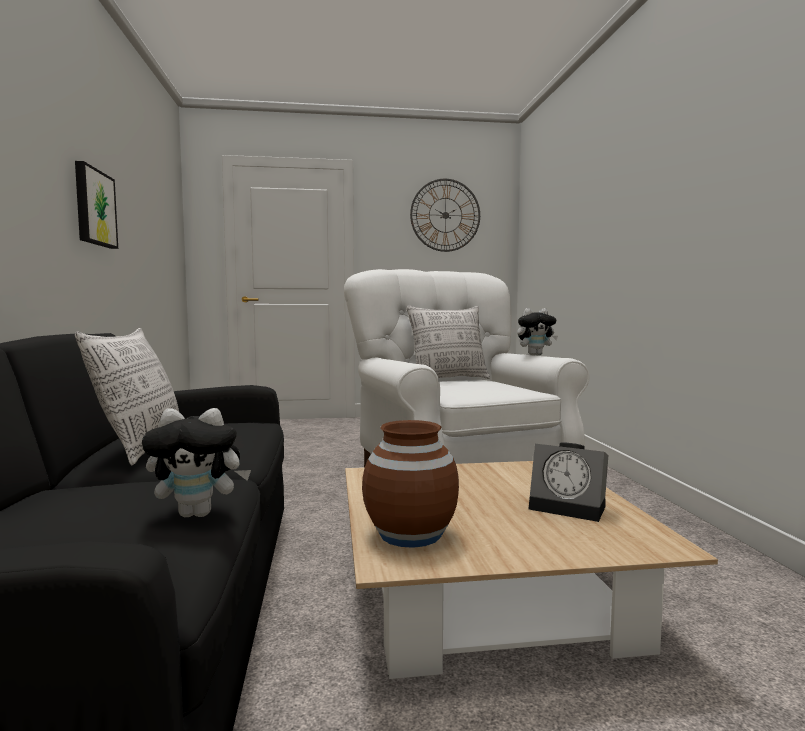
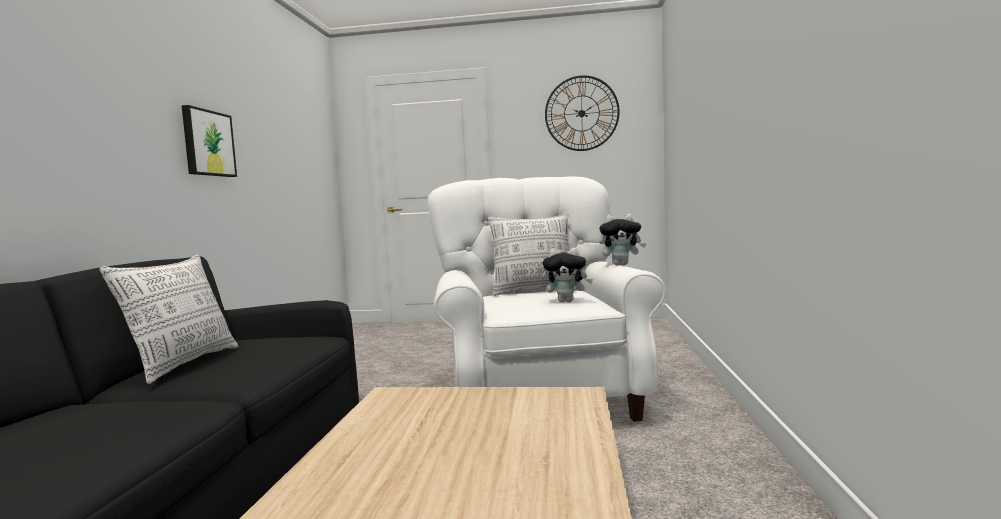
camera: 15 degrees right, 0 degrees up
(199, 513) = (121, 442): plush toy -> plush toy (567, 301)
(411, 534) = (345, 470): brown vase -> none
(570, 507) = (541, 450): alarm clock -> none

